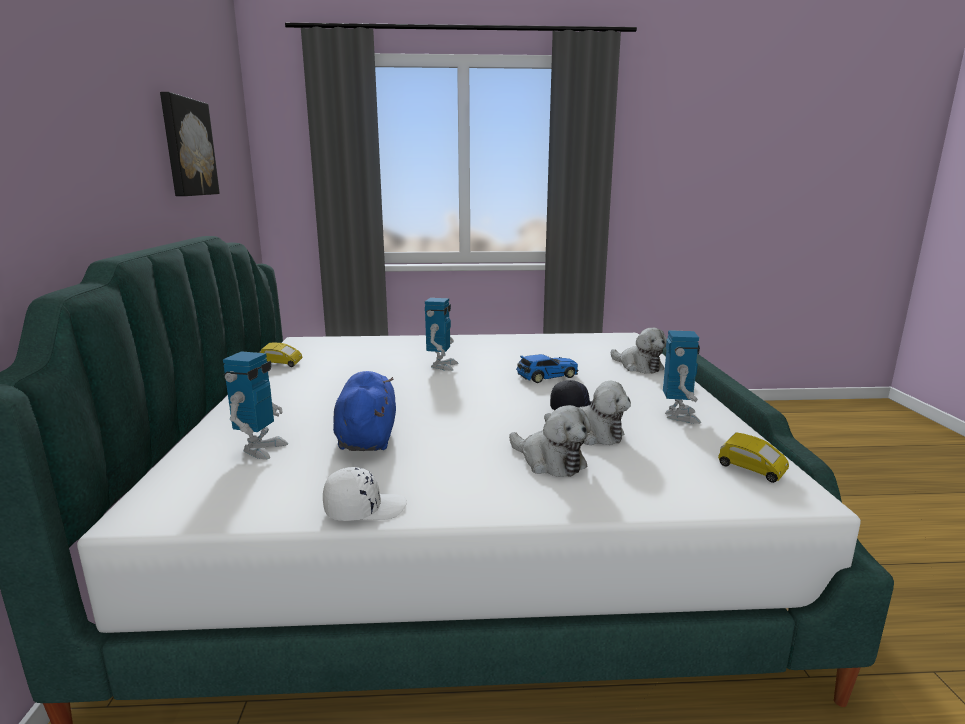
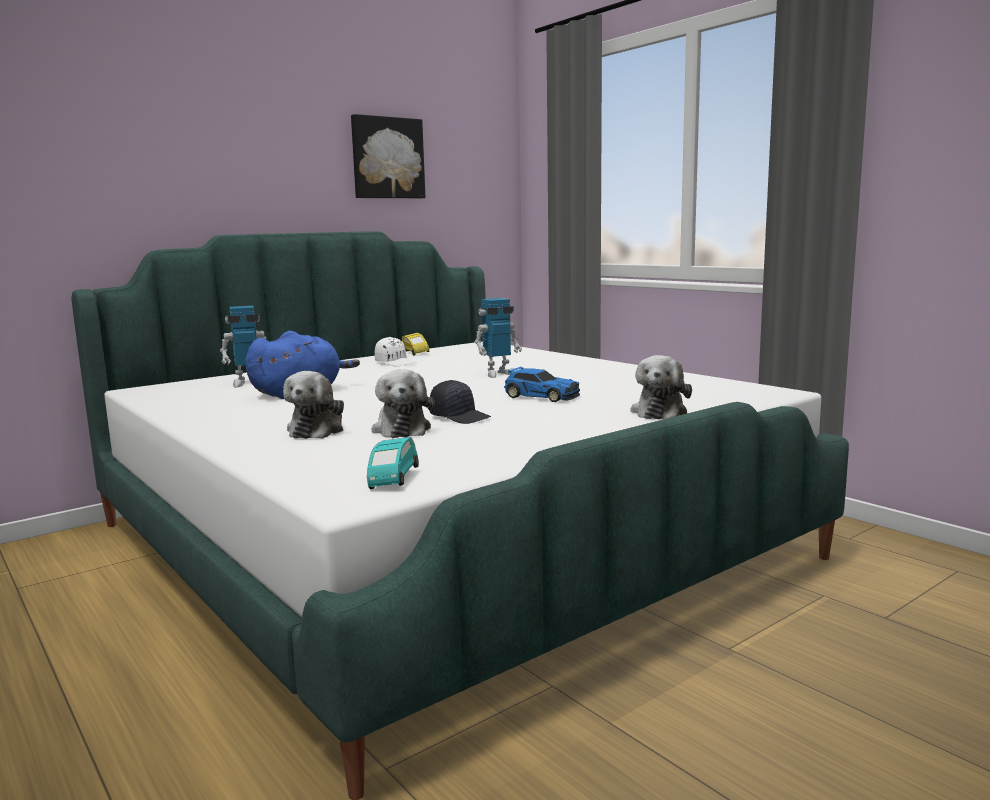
camera: 55 degrees right, 5 degrees down
(364, 509) = (183, 414): white cap -> white cap (396, 363)
(679, 416) = (511, 443): toy robot -> none
(750, 470) = (392, 480): yellow toy car -> turquoise toy car

